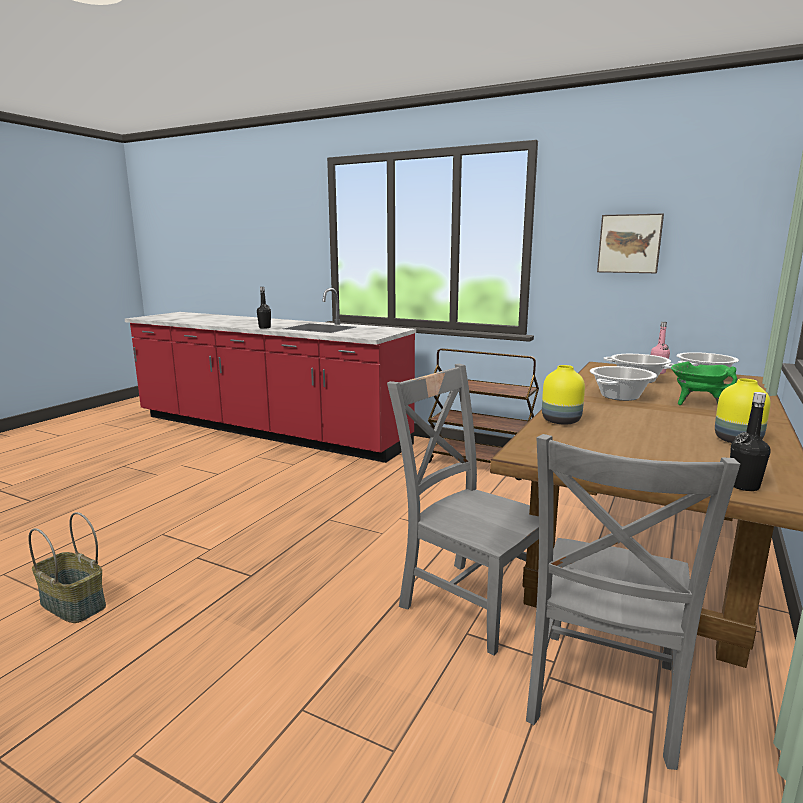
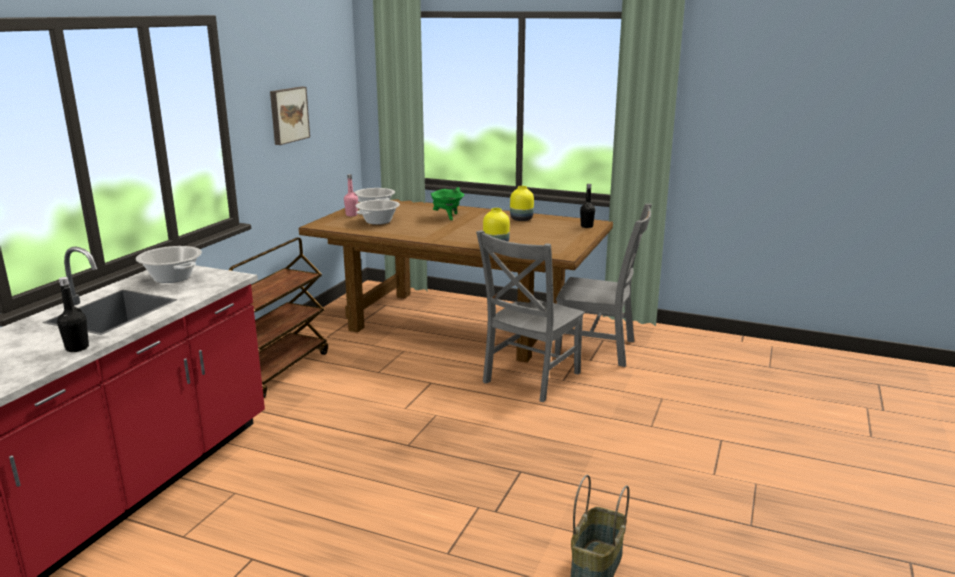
camera: 95 degrees left, 5 degrees up
(619, 396) = (429, 229): cooking pot -> cooking pot (172, 278)

